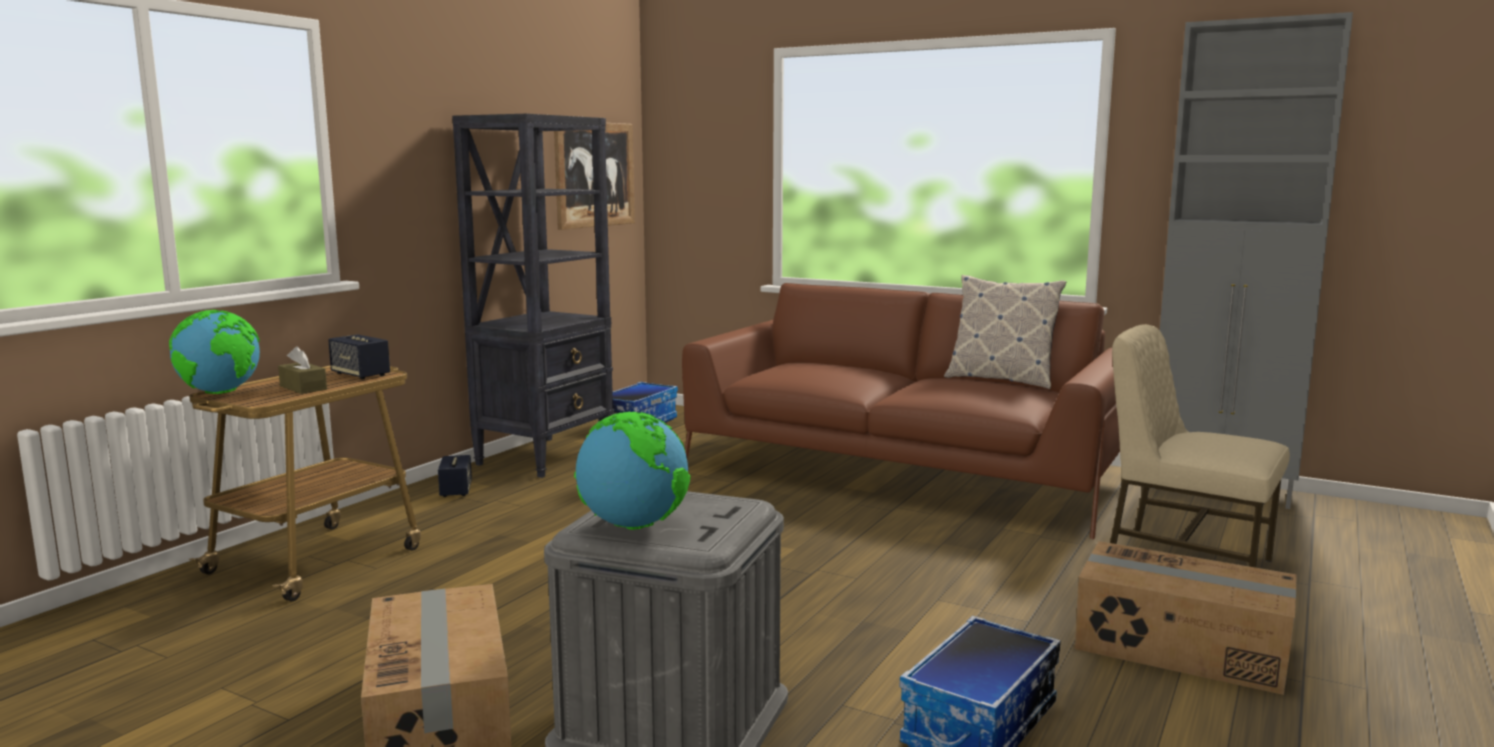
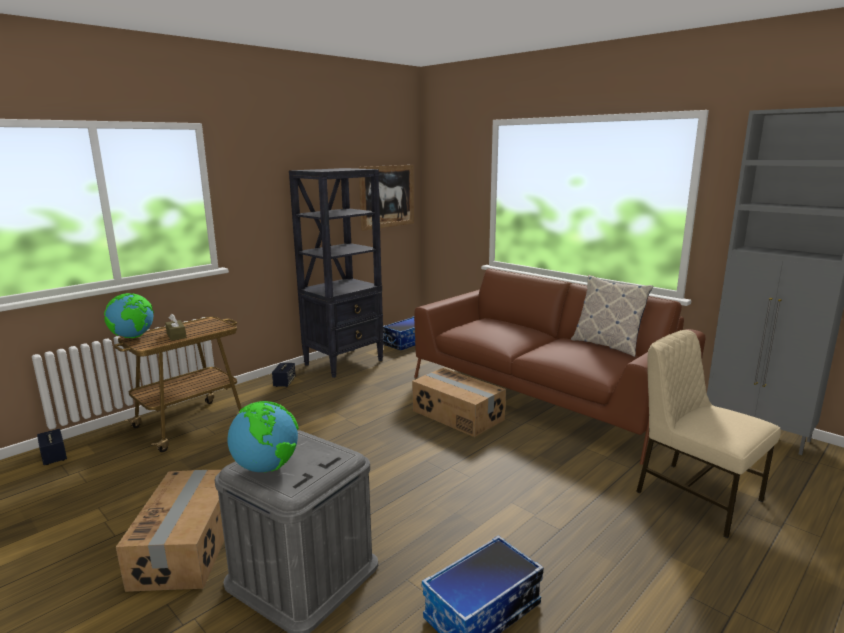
camera: 15 degrees right, 5 degrees up
(360, 375) = (213, 326): speaker -> speaker (54, 457)
(1181, 648) = (654, 570): cardboard box -> cardboard box (457, 415)

